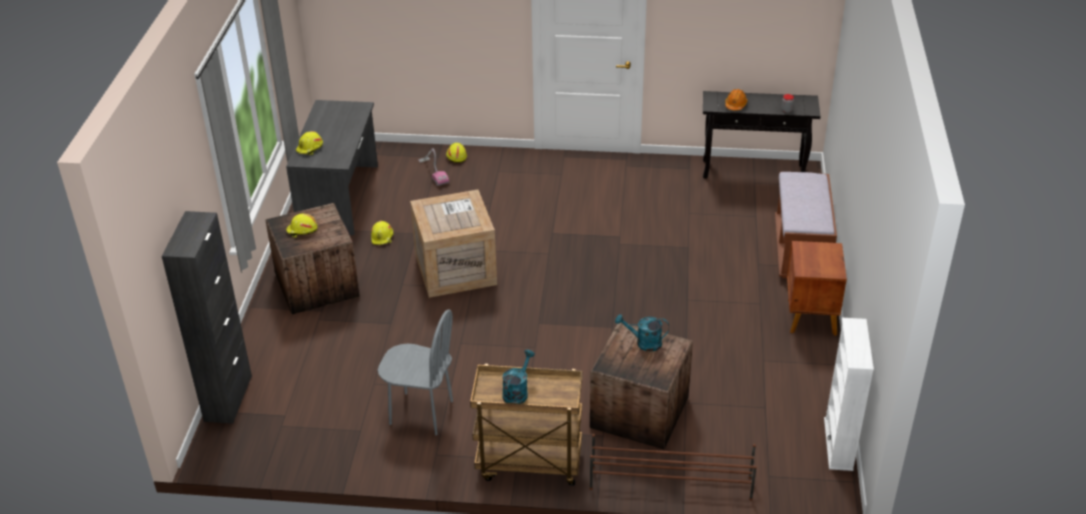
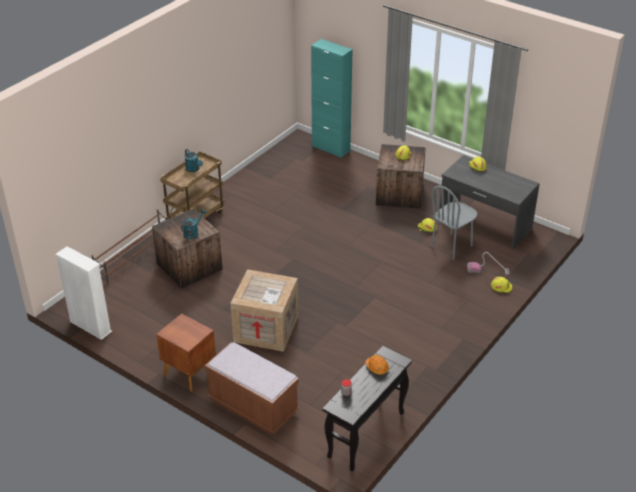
camera: 120 degrees right, 0 degrees up
(228, 398) = (331, 148): black cabinet -> turquoise cabinet
(421, 413) = (263, 198): grey chair -> grey chair (451, 246)
(454, 269) = (371, 245): crate -> crate (267, 328)

